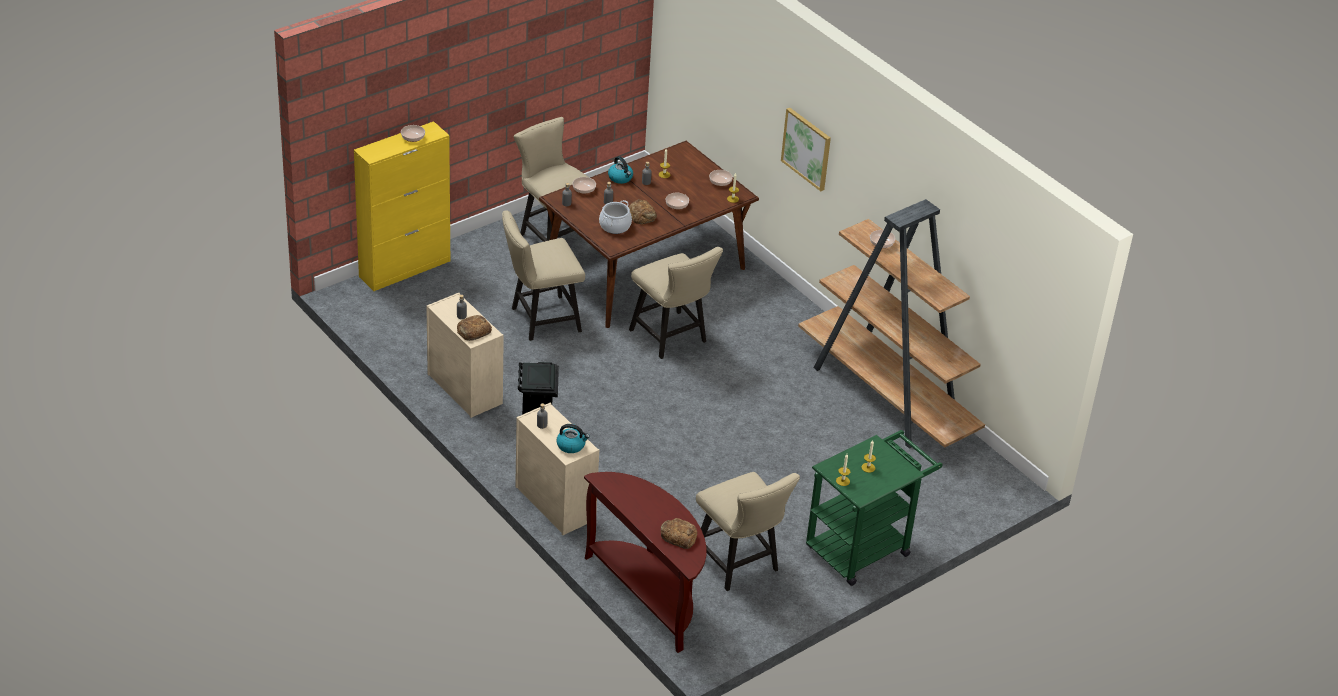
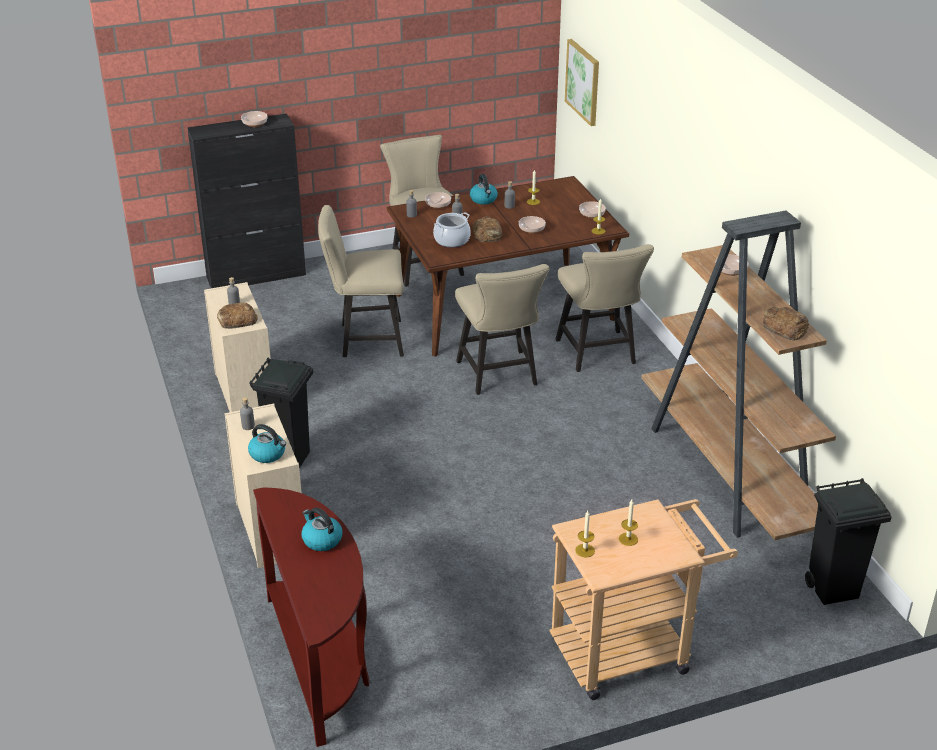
camera: 20 degrees right, 5 degrees down
(405, 268) = (257, 276): yellow cabinet -> black cabinet
(656, 505) = (321, 540): none -> kettle
(678, 536) = (327, 585): bread -> bread (784, 328)
(739, 566) = (455, 645): beige chair -> beige chair (598, 355)
(807, 148) = (678, 169): picture -> picture (583, 82)
(864, 546) = (631, 650): green cart -> beige cart
(989, 477) = (833, 590): none -> black trash can

